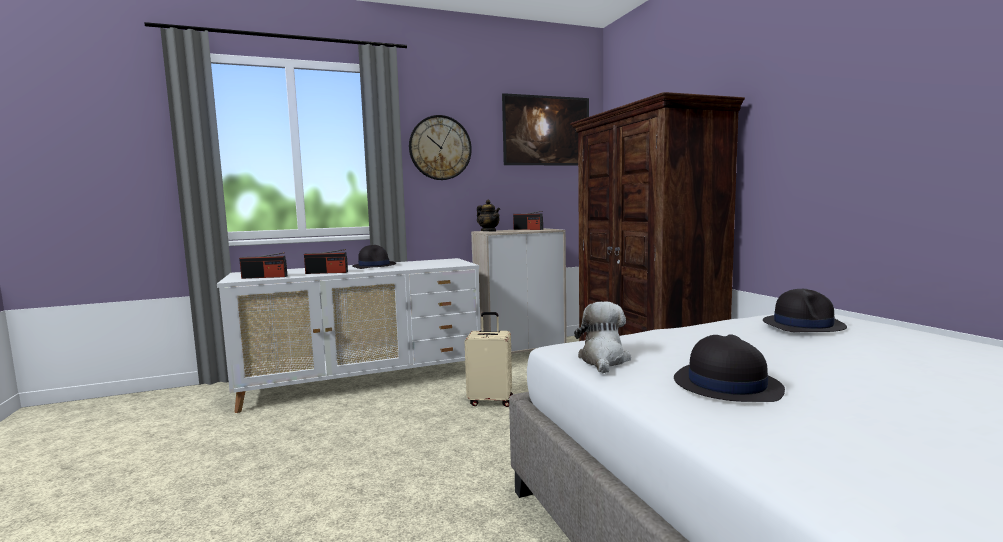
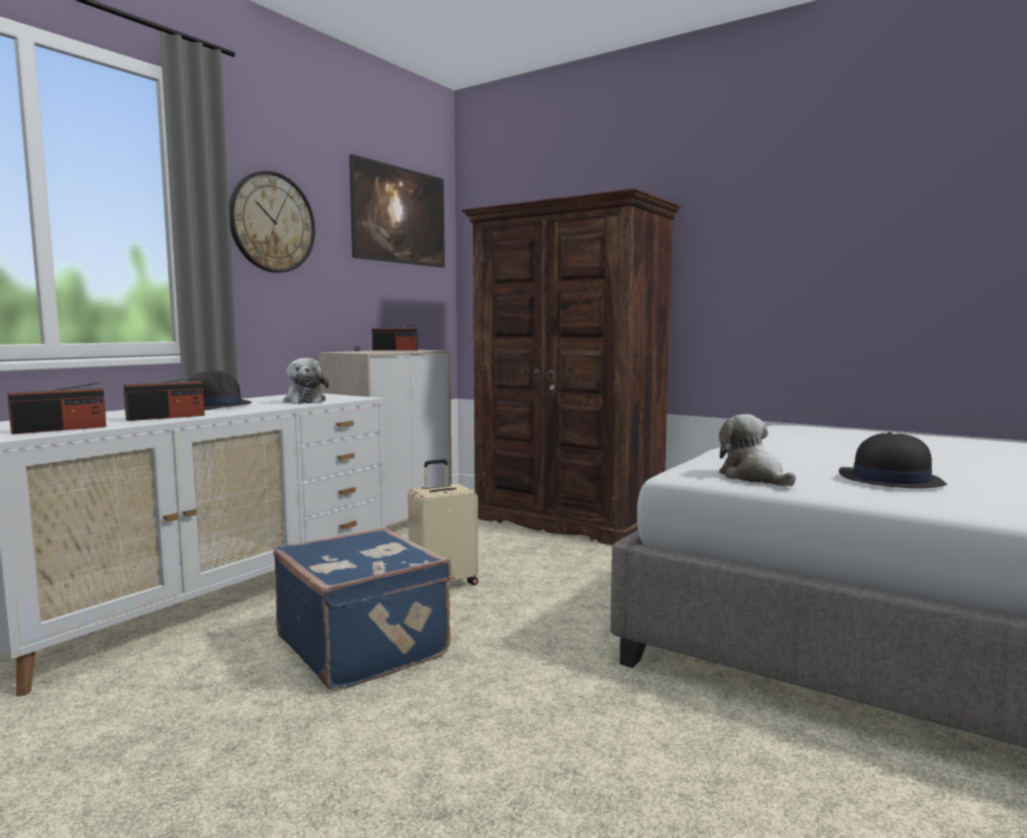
camera: 35 degrees left, 0 degrees up
(392, 430) = (365, 646): none -> blue suitcase
(427, 265) = (304, 401): none -> plush toy
(488, 231) = (354, 352): teapot -> none
(803, 325) = (818, 433): black hat -> none

